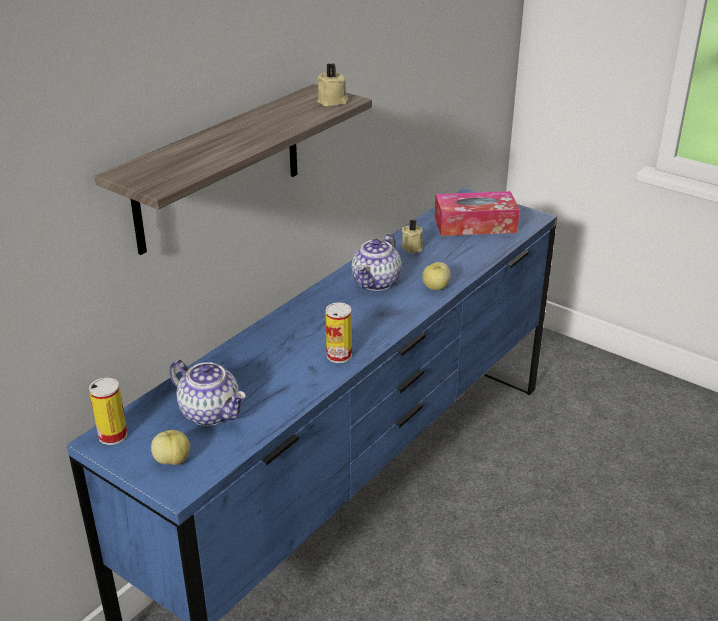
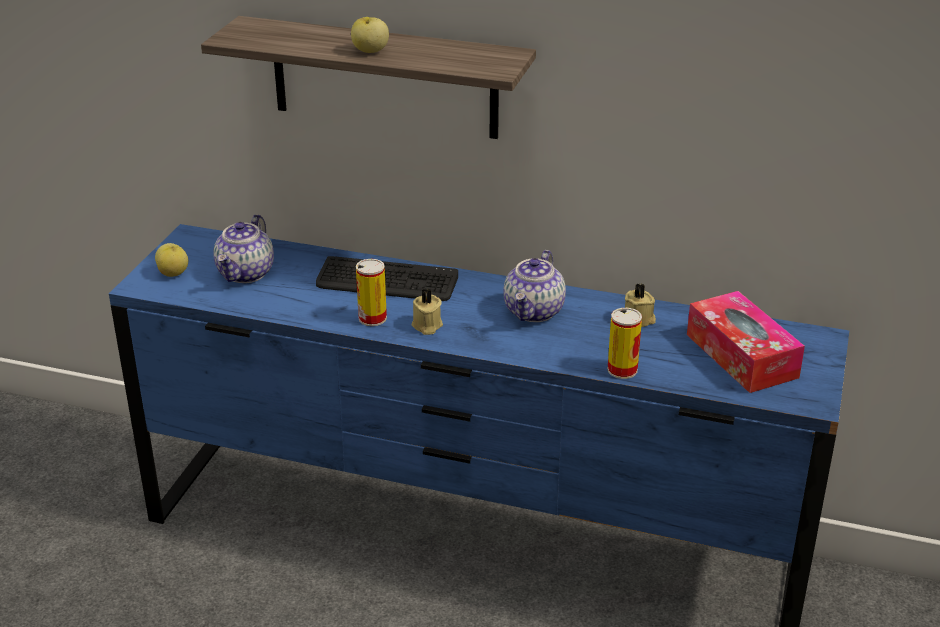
camera: 70 degrees right, 0 degrees up
(113, 435) = (197, 239): can -> can (622, 370)
(284, 338) = (386, 281): none -> keyboard
(333, 101) = (485, 65): beige candle -> beige candle (426, 326)
(376, 282) = (534, 312): teapot -> teapot turned 75 degrees counterclockwise
(436, 287) = (552, 353): apple -> apple (370, 51)

